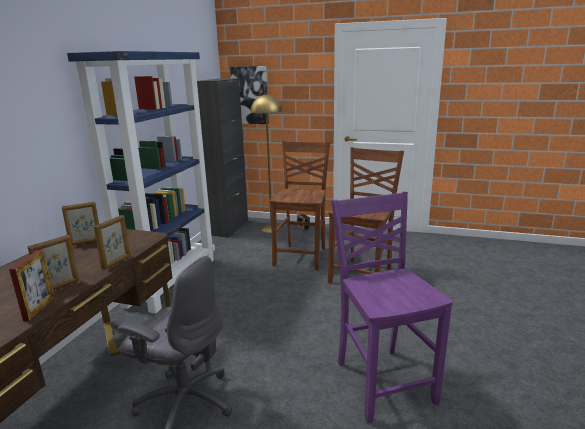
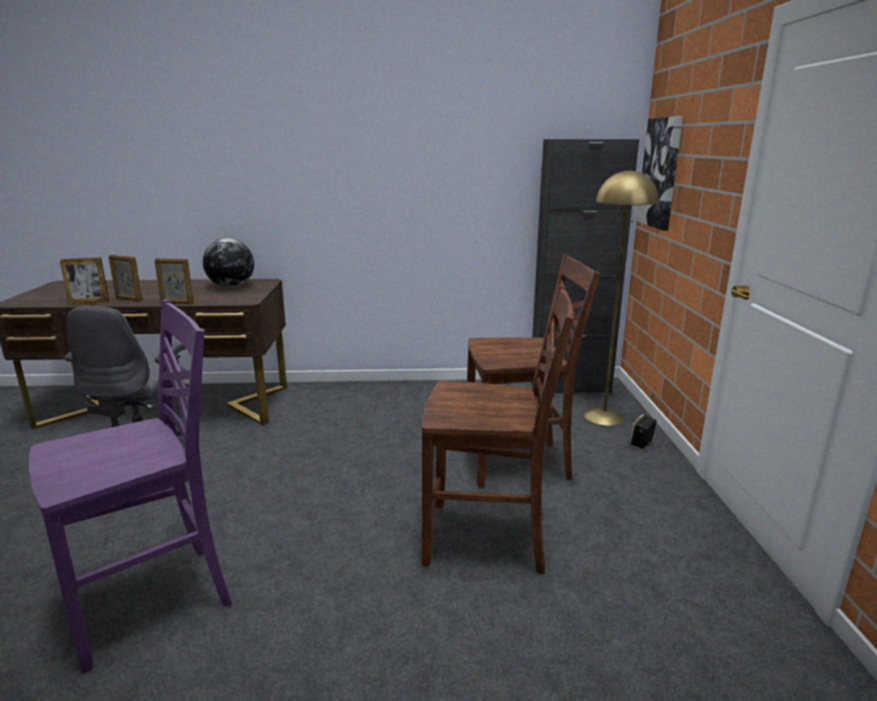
camera: 70 degrees right, 0 degrees up
(86, 242) = (232, 286): picture frame -> globe
(171, 281) = (384, 392): blue bookcase -> none

